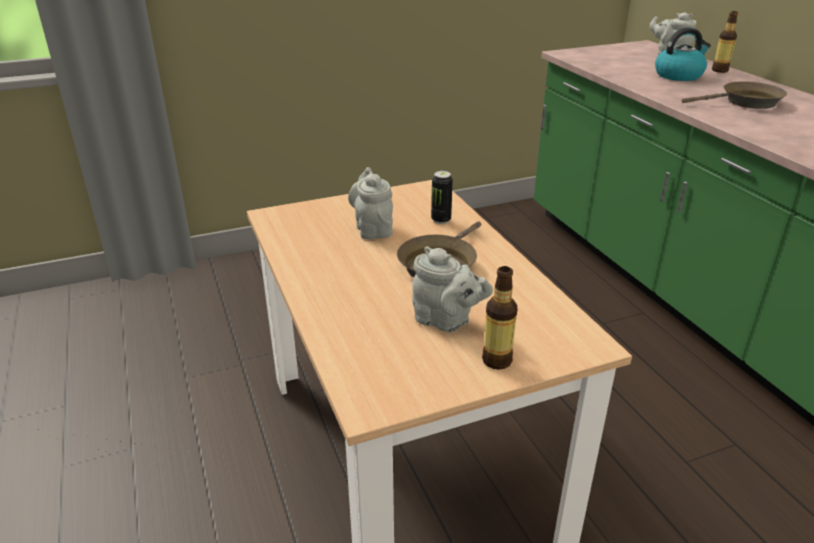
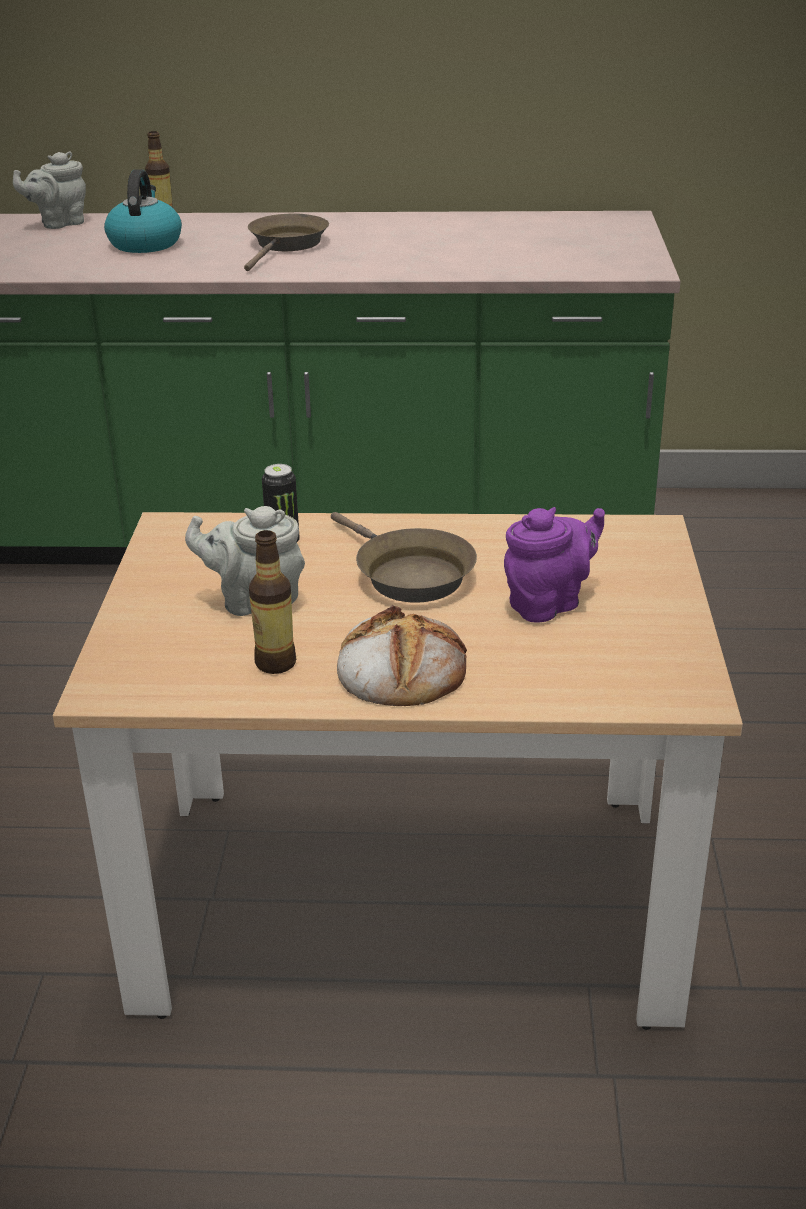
camera: 65 degrees left, 0 degrees up
(335, 286) = (400, 668): none -> bread
(446, 321) = (549, 603): grey teapot -> purple teapot
(496, 360) = (650, 592): bottle -> bottle (275, 663)

